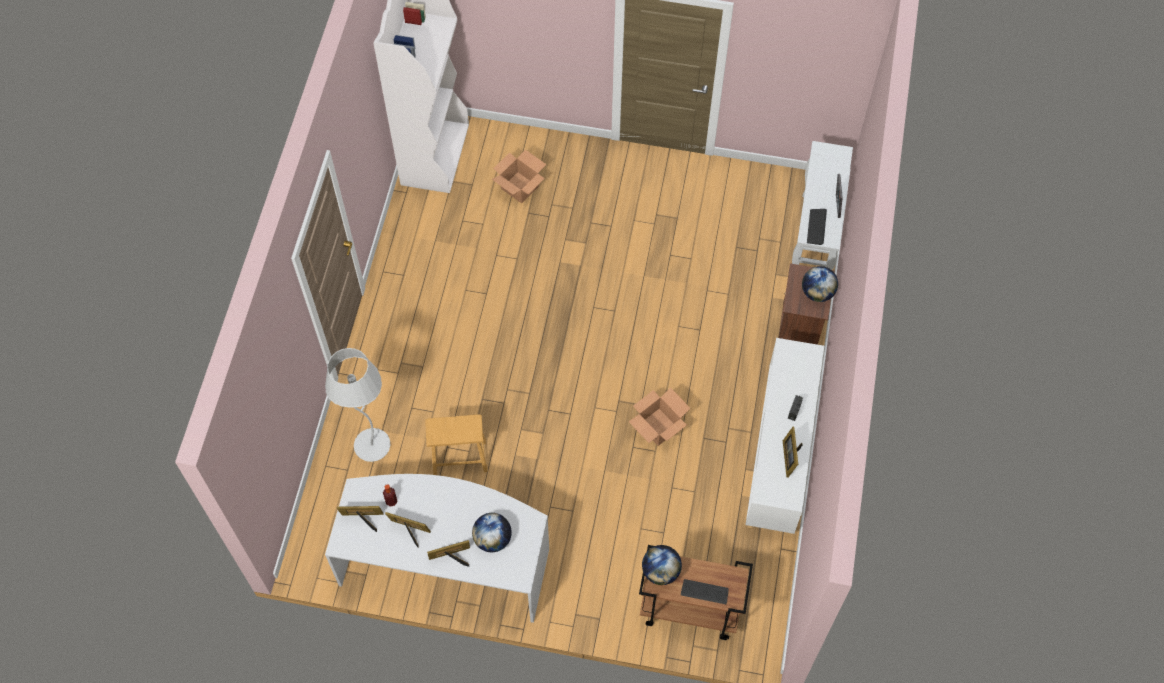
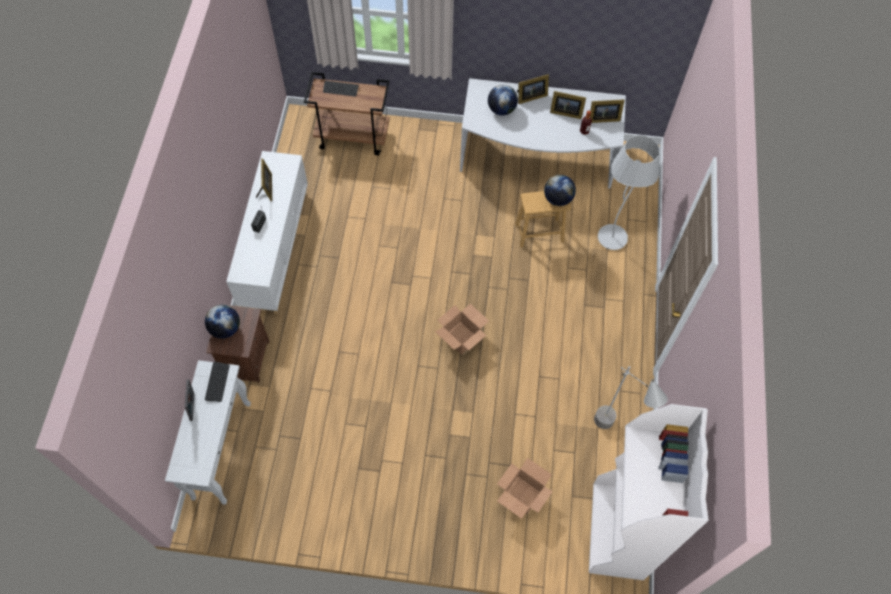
camera: 175 degrees right, 0 degrees up
(419, 235) = (614, 433): none -> grey floor lamp
(659, 427) = (375, 264): cardboard box -> cardboard box (460, 337)
(661, 571) = (373, 100): globe -> globe (557, 199)

